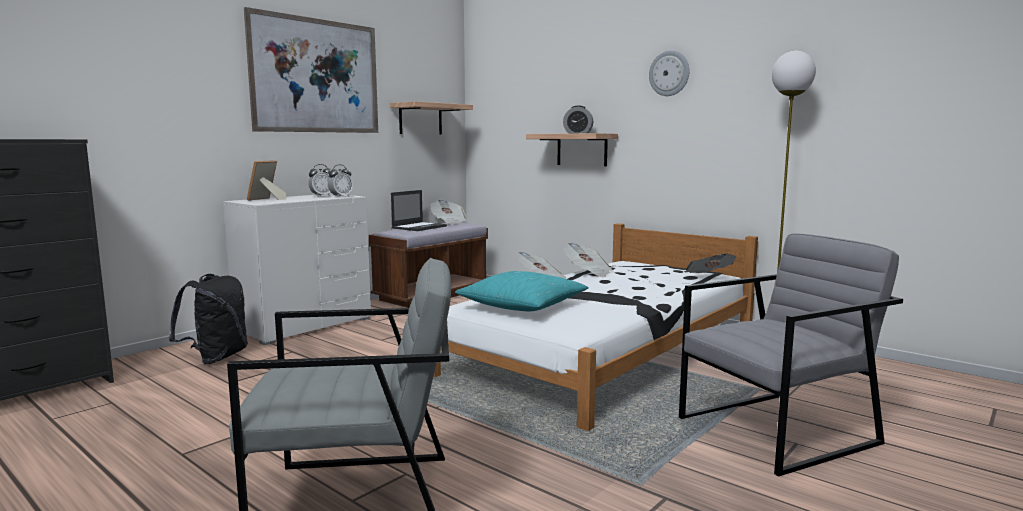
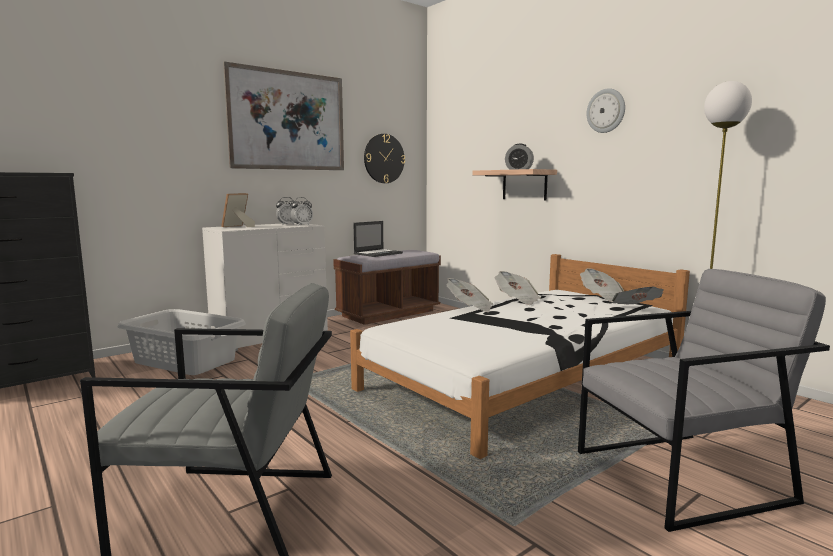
camera: 10 degrees right, 0 degrees up
(216, 357) = (185, 361): black backpack -> grey laundry basket
(420, 119) = (384, 158): shelf -> wall clock
(448, 222) = (407, 250): newspaper -> newspaper (602, 297)
(523, 306) = (438, 330): turquoise pillow -> none

